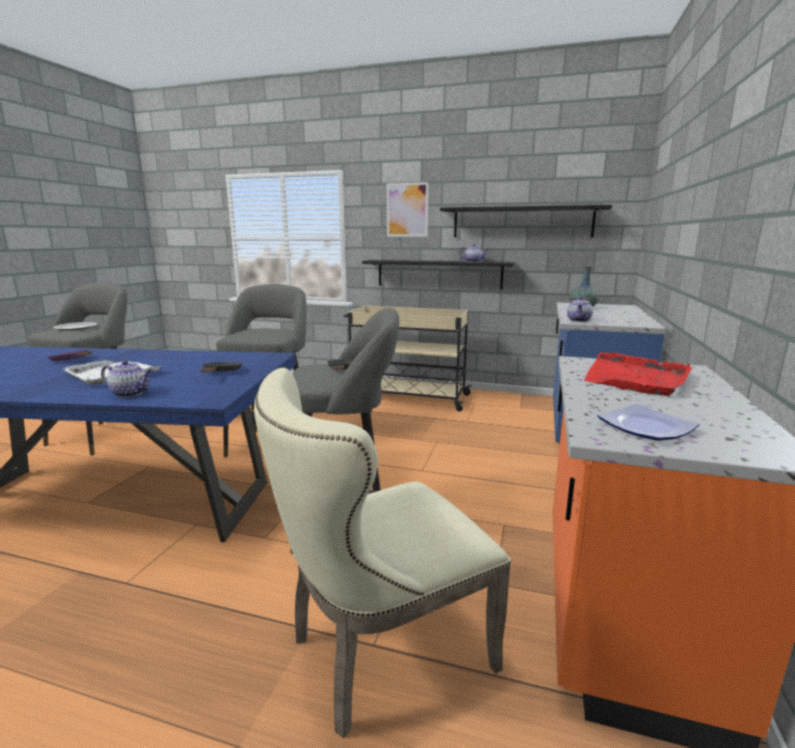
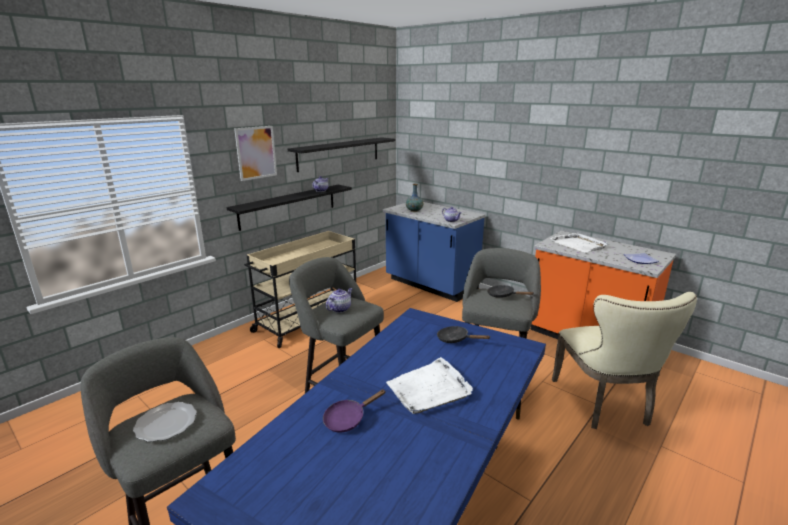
camera: 65 degrees left, 5 degrees up
(131, 393) = (497, 377): teapot -> teapot (340, 309)
(635, 378) = (578, 244): red tray -> white tray

